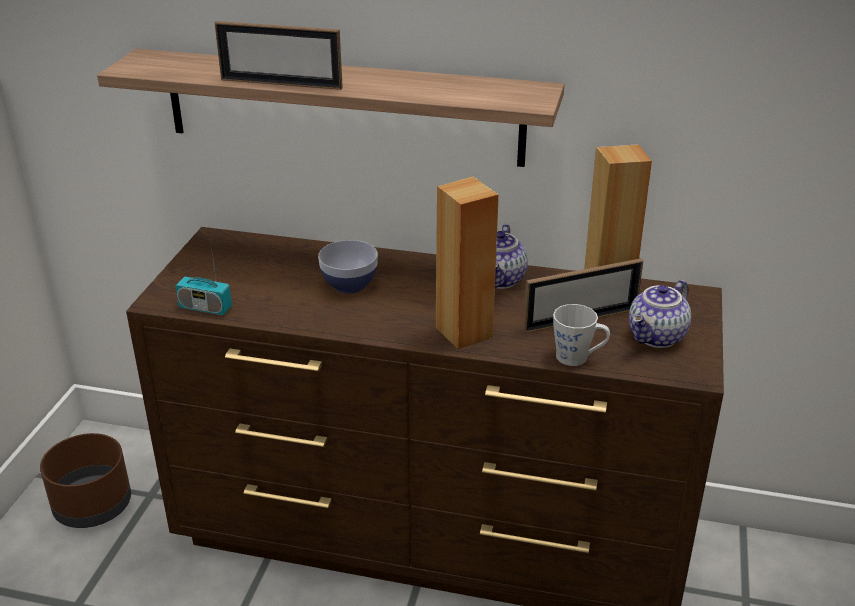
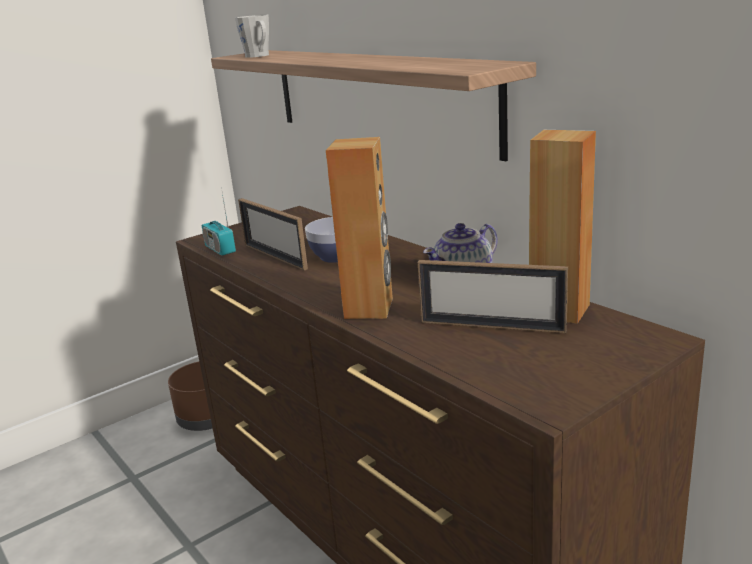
camera: 40 degrees right, 10 degrees down
(281, 84) = (302, 60): picture frame -> picture frame (275, 256)
(578, 358) = (439, 355): grey mug -> grey mug (259, 56)
(657, 337) = (552, 362): teapot -> none

